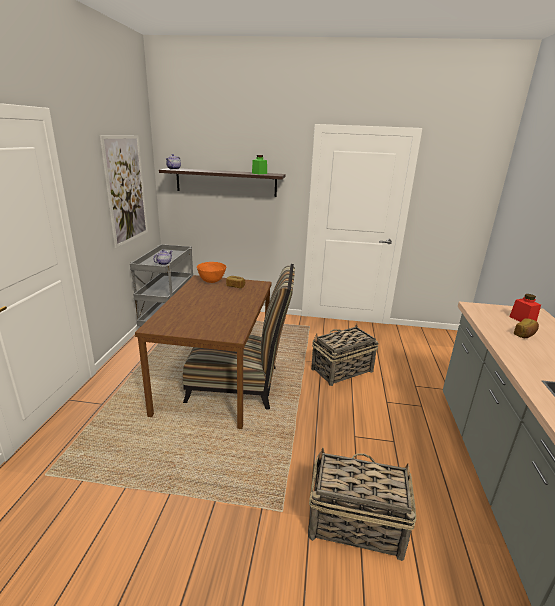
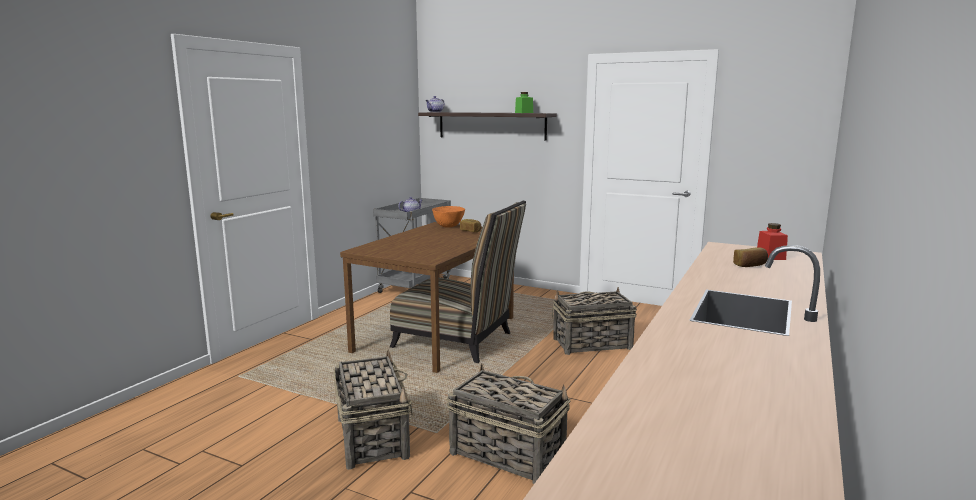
camera: 20 degrees right, 10 degrees down
(126, 189) = (377, 131): picture -> none
(227, 534) = (372, 437): none -> basket

